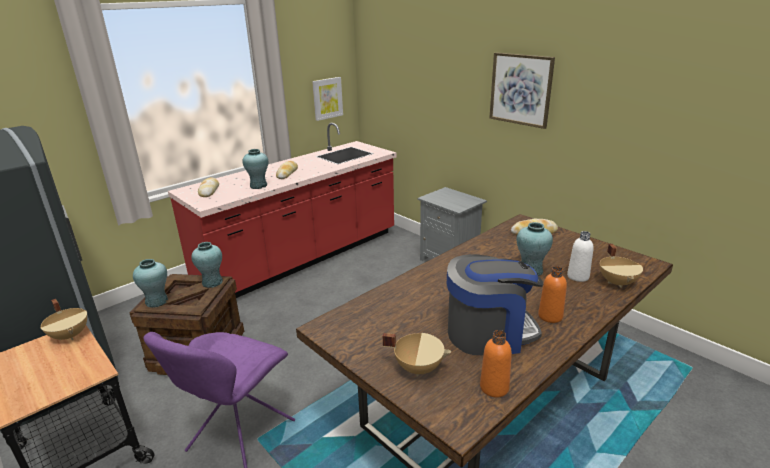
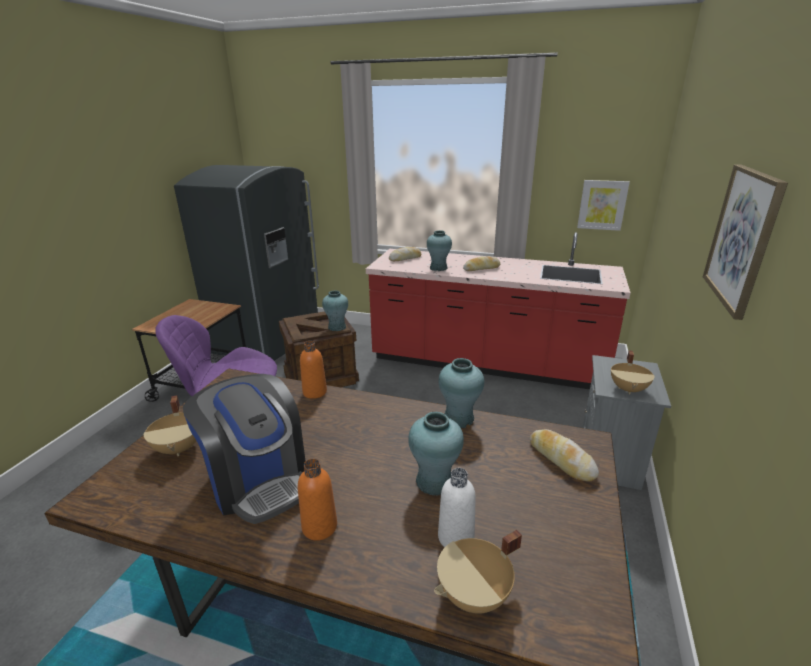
camera: 60 degrees right, 0 degrees up
(71, 335) = (223, 308): beige cooking pot -> beige cooking pot (629, 389)
(157, 301) = (297, 320): turquoise vase -> turquoise vase (459, 418)
(494, 387) = (151, 509): orange bottle -> orange bottle (314, 392)

